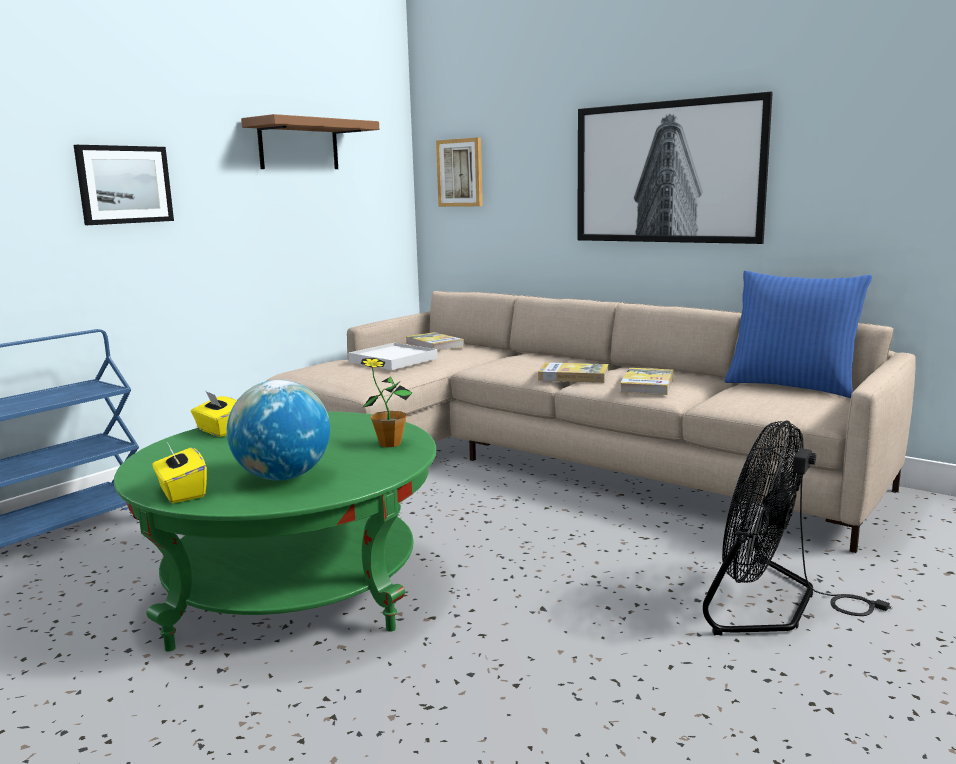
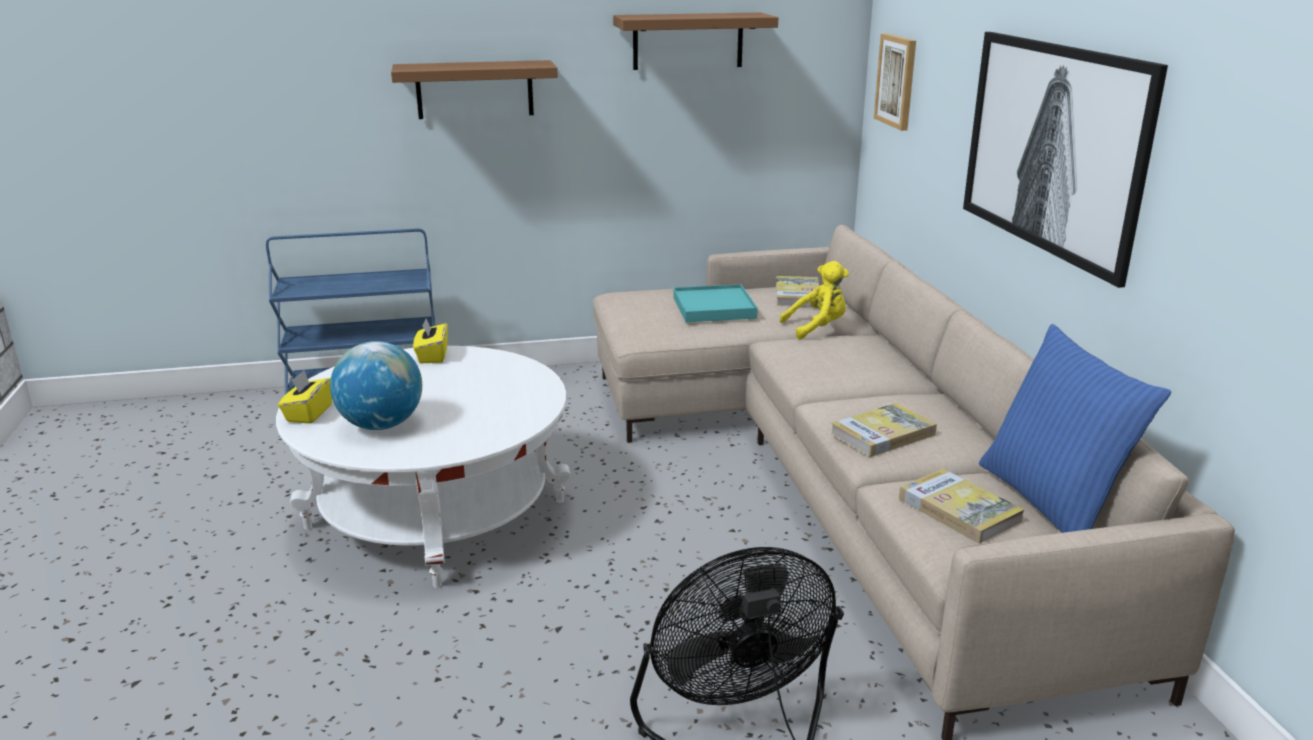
camera: 40 degrees right, 10 degrees up
(124, 184) = (474, 89): picture -> brown shelf
(294, 586) = (436, 514): green coffee table -> white coffee table
(389, 444) = (503, 420): potted plant -> none
(393, 360) = (713, 308): white tray -> turquoise tray
(483, 357) = (817, 328): none -> yellow plush toy
(573, 376) = (837, 391): book -> book (959, 510)

